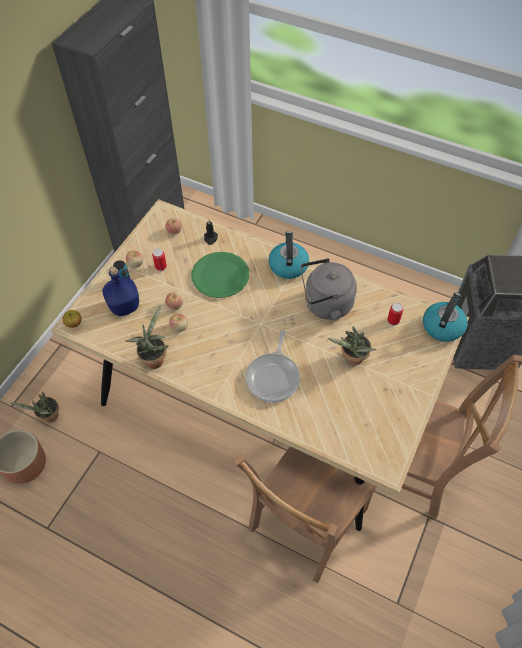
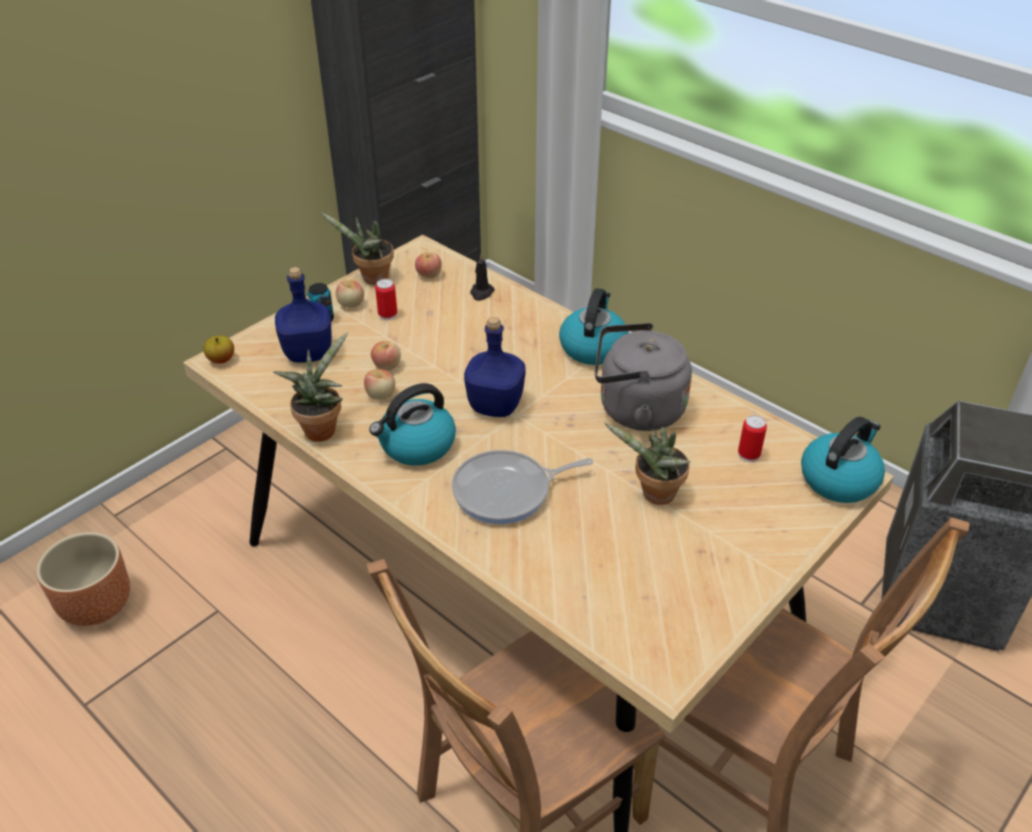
camera: 15 degrees right, 15 degrees down
(49, 417) = (162, 543): potted plant -> potted plant (371, 279)
(213, 358) = (416, 446): none -> kettle
(220, 276) = (475, 341): green plate -> none
(247, 319) = (495, 405): none -> blue bottle
(274, 376) = (507, 492): frying pan -> frying pan turned 45 degrees clockwise

